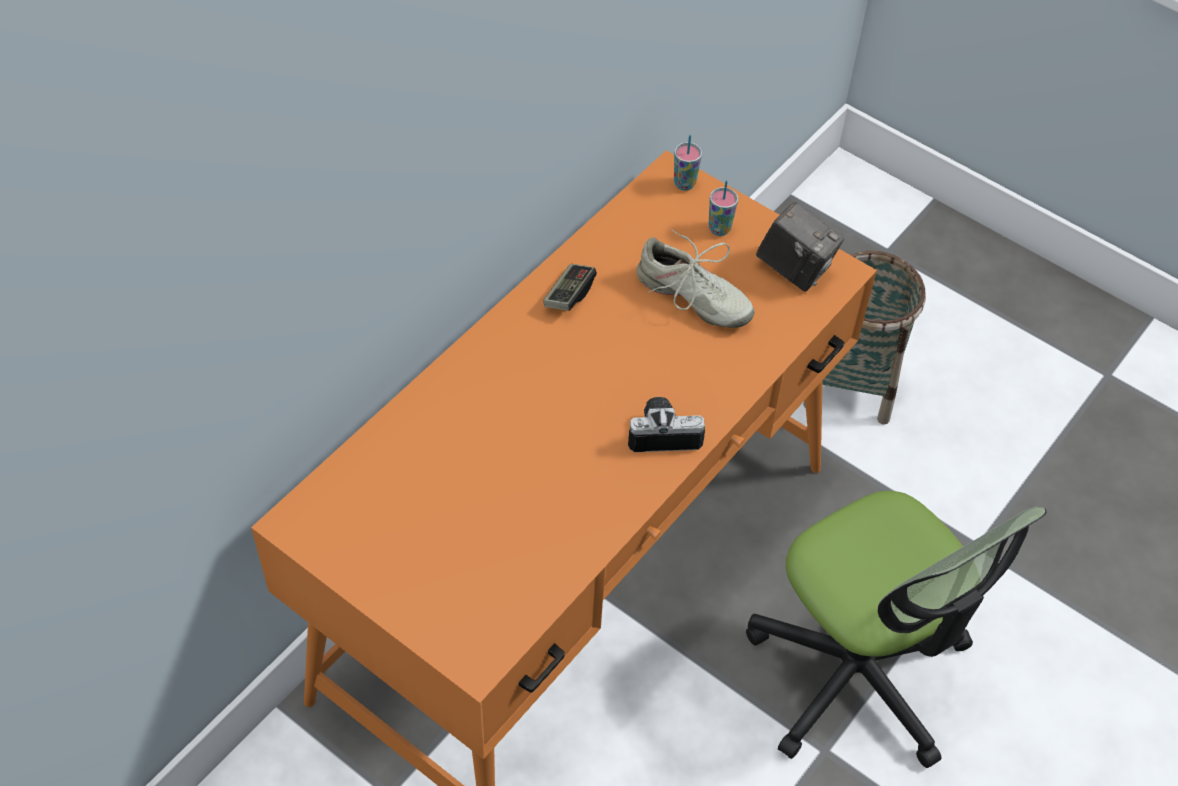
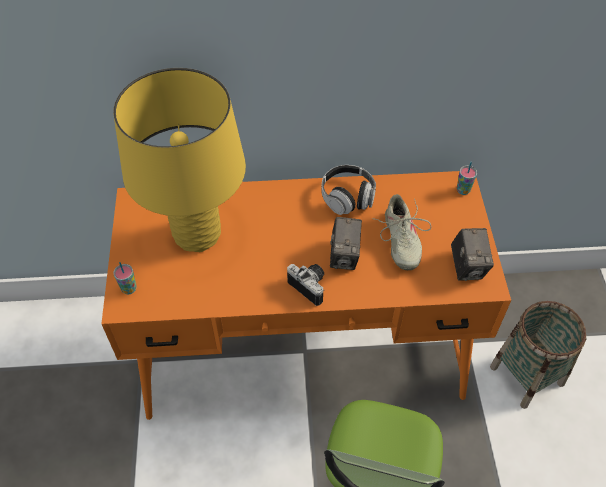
camera: 50 degrees right, 0 degrees up
(450, 492) = (197, 235): none -> yellow table lamp
(569, 295) = (347, 197): game controller -> headphones
(656, 367) = (344, 256): none -> camera
(719, 229) = (454, 221): cup -> cup (129, 289)

